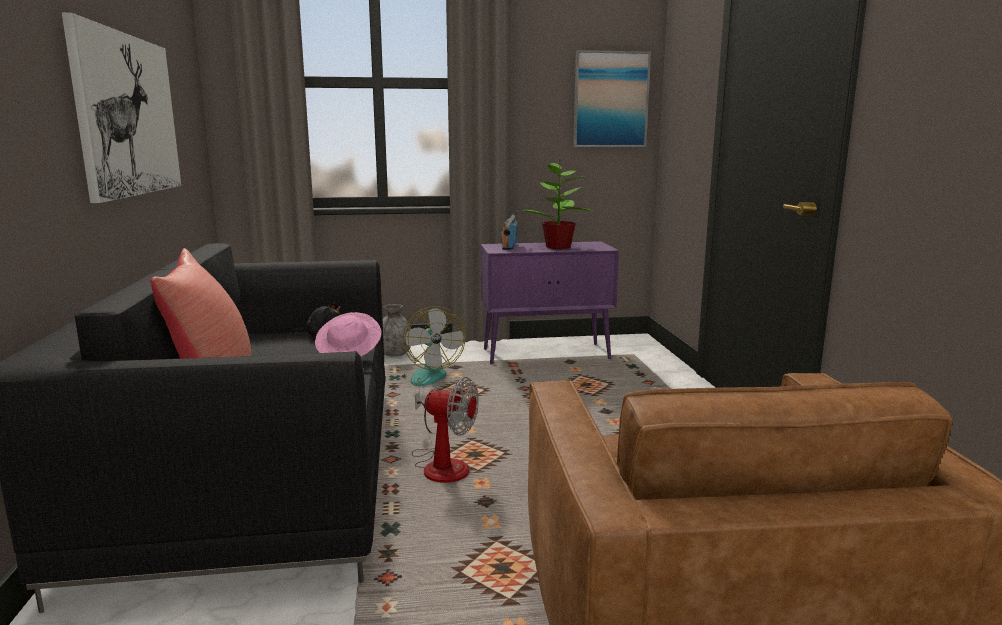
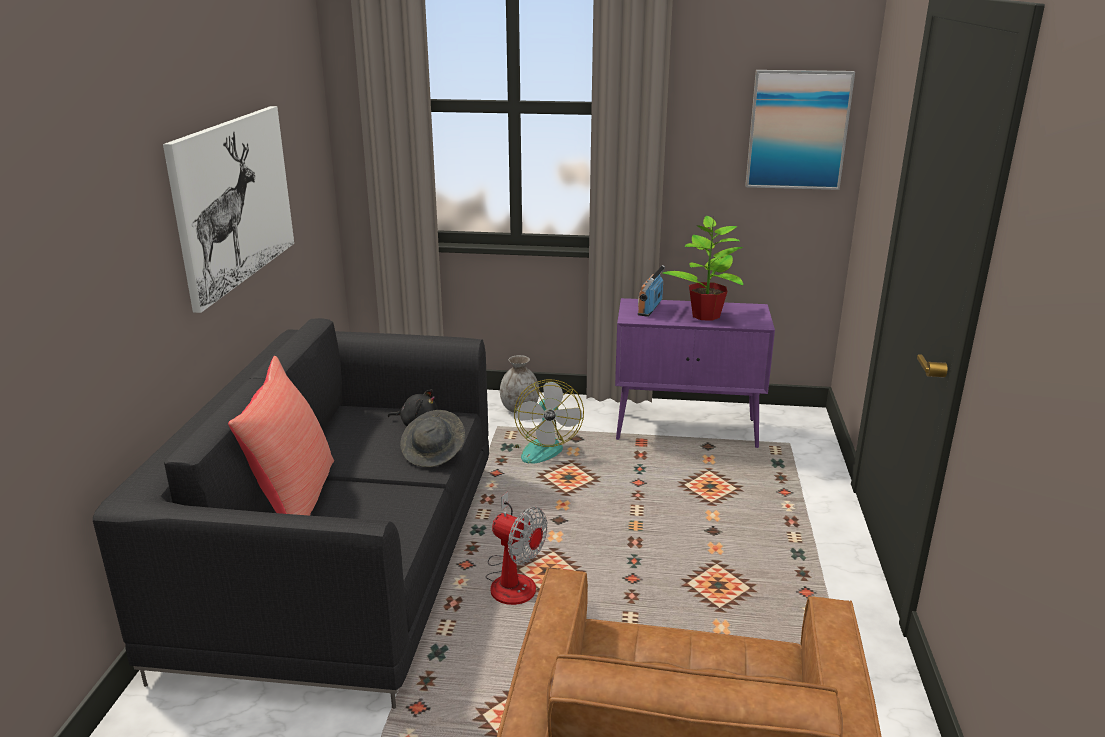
camera: 15 degrees right, 10 degrees up
(349, 351) = (434, 452): pink hat -> grey hat

